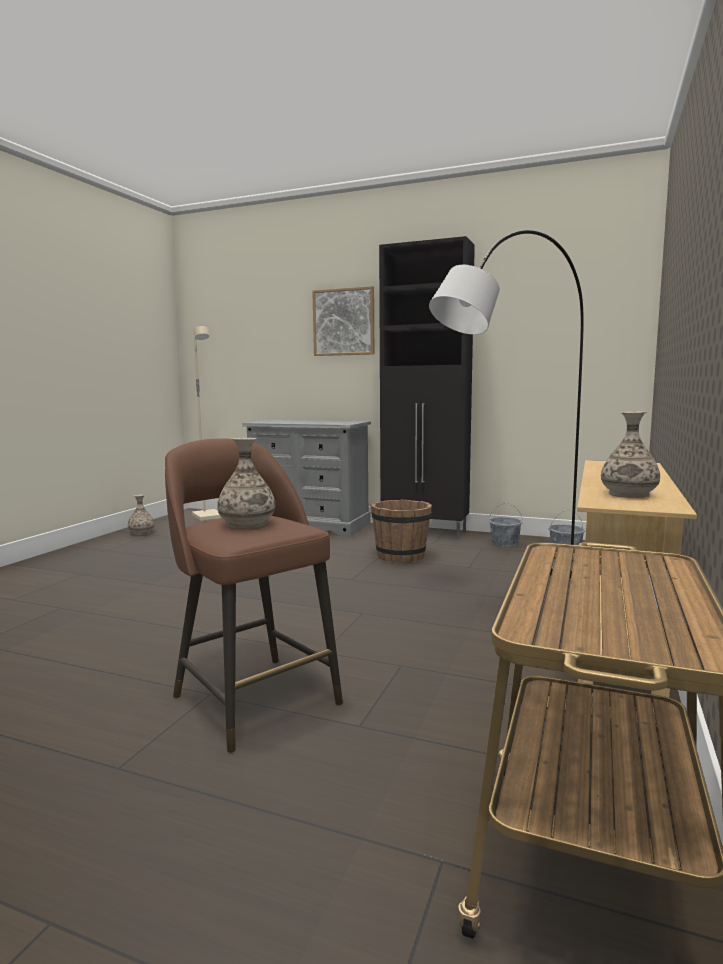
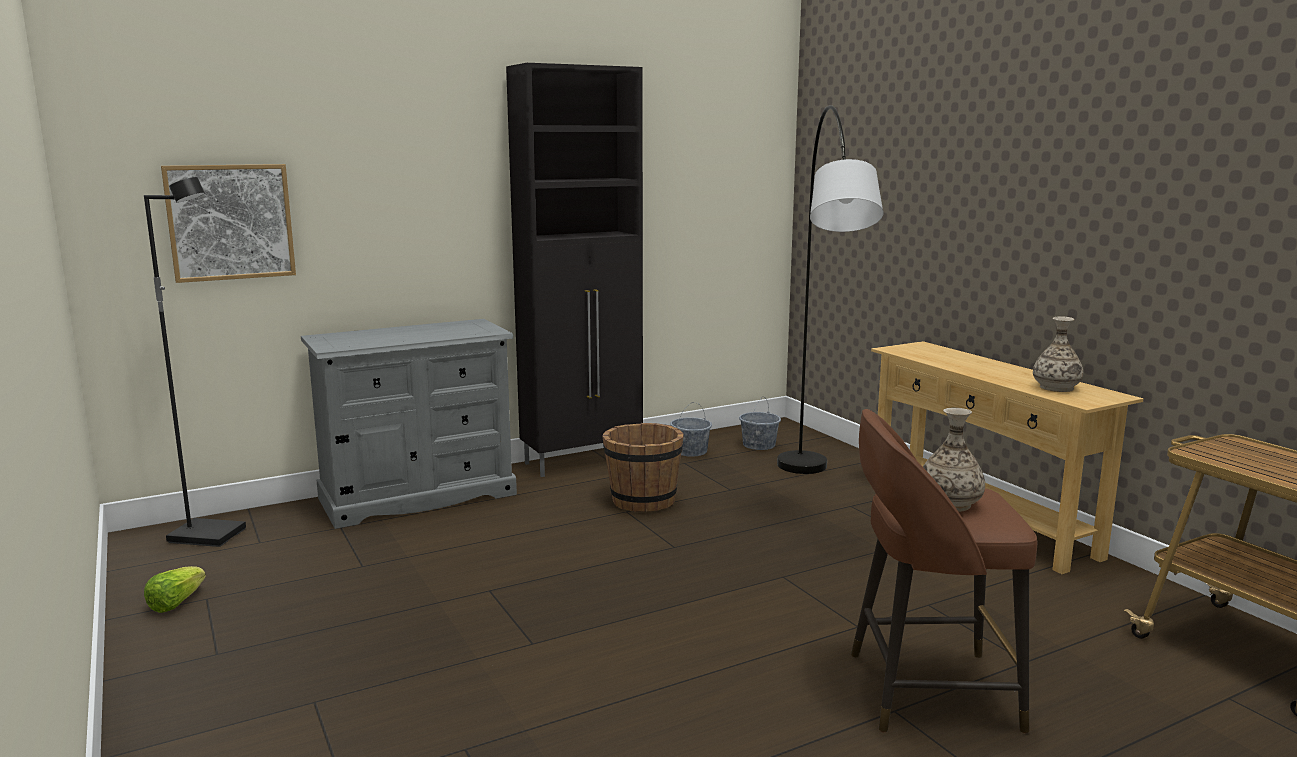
camera: 50 degrees left, 5 degrees up
(141, 533) = (175, 603): vase -> lettuce
(208, 517) = (209, 535): beige floor lamp -> black floor lamp
(344, 322) = (431, 167): picture -> picture (230, 222)

